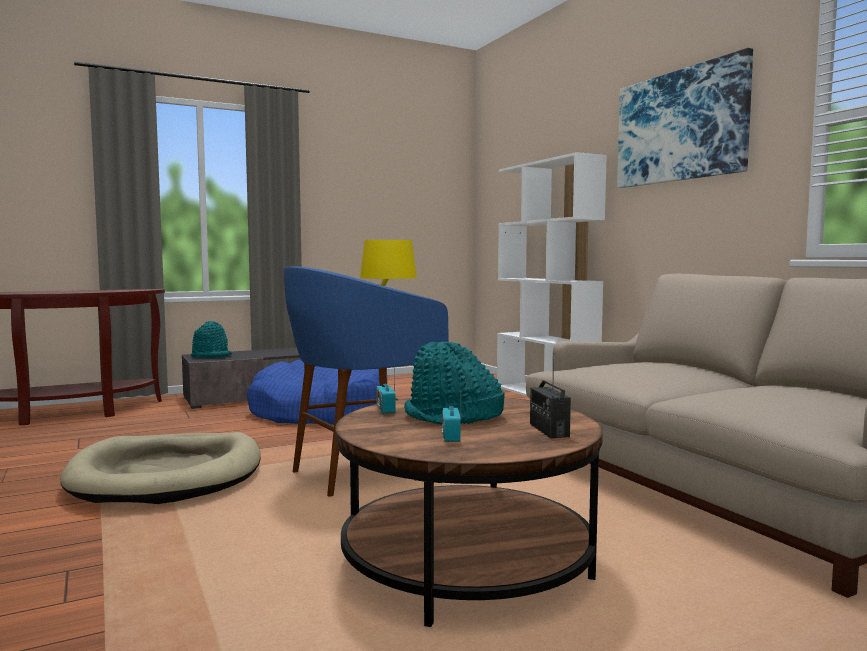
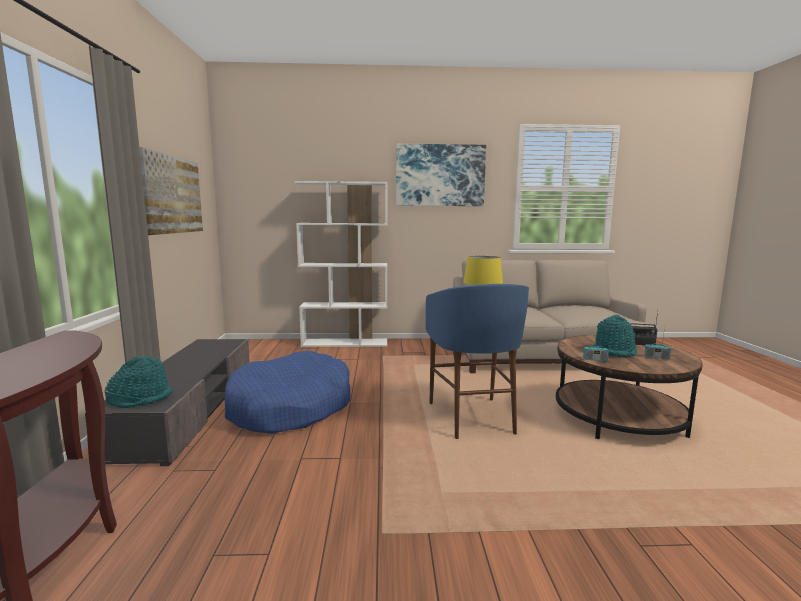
camera: 65 degrees left, 5 degrees up
(168, 475) = (427, 492): beige dog bed -> none
(376, 198) = (173, 194): none -> picture

